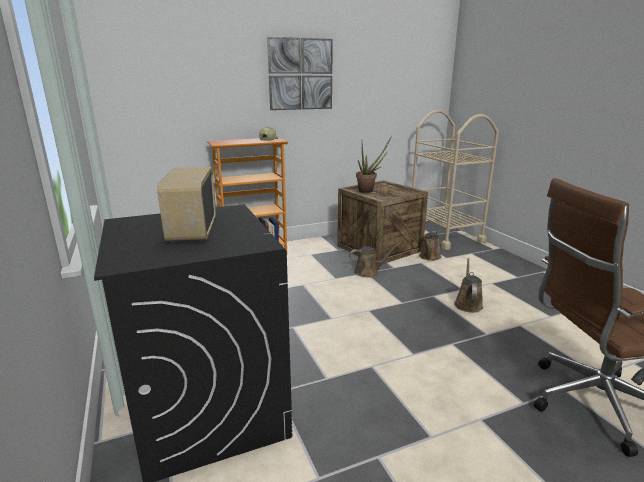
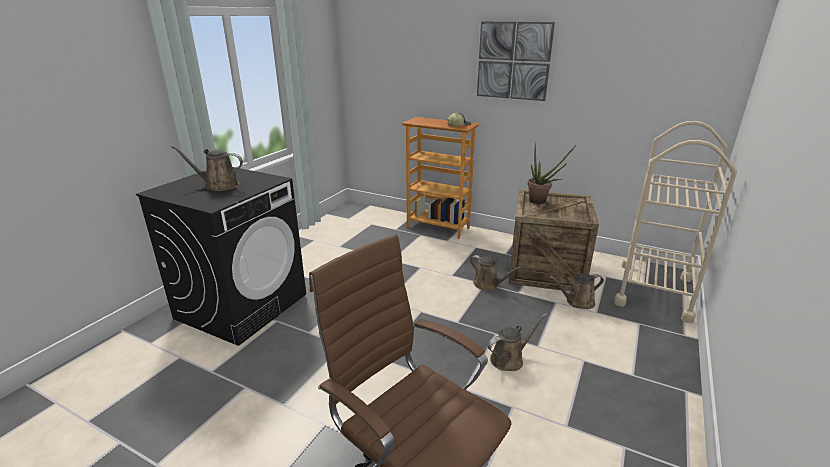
camera: 50 degrees right, 5 degrees up
(192, 231) = (219, 186): radio -> brown watering can

